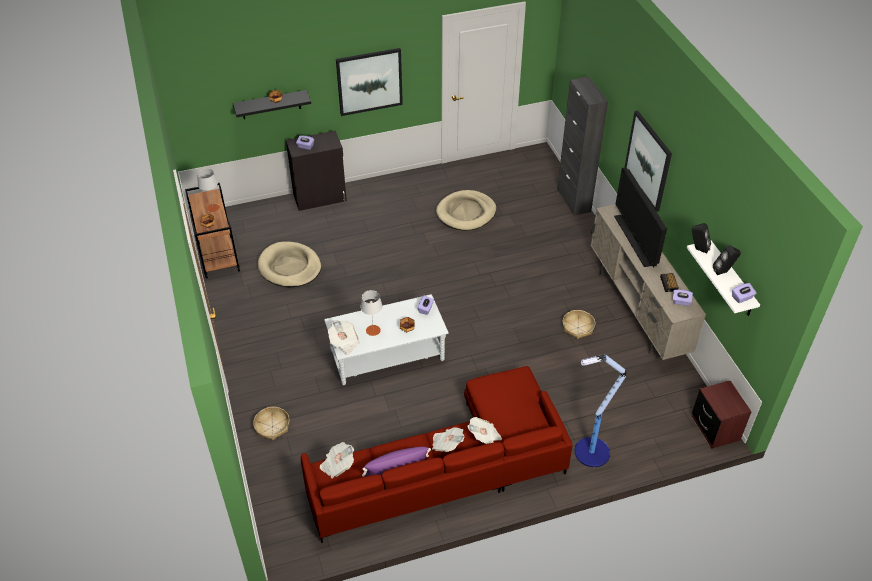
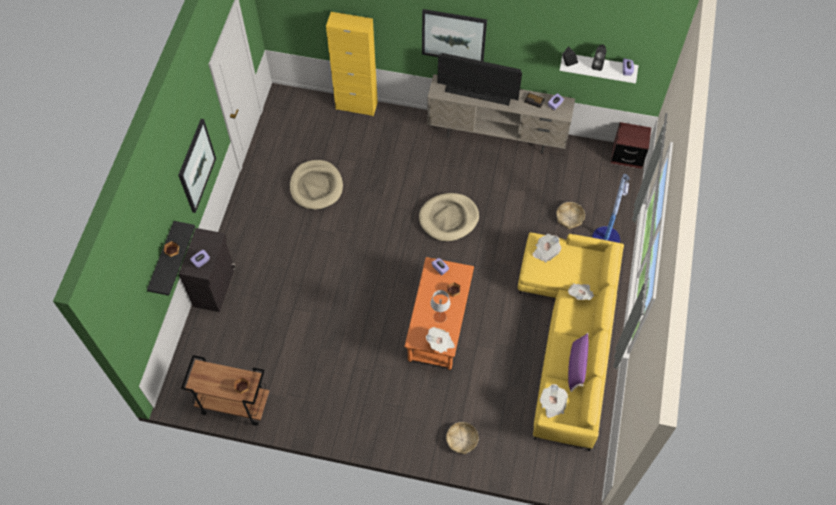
camera: 60 degrees left, 15 degrees up
(213, 208) = (220, 375): grey table lamp -> none
(290, 267) = (289, 350): beige dog bed -> beige dog bed (449, 218)
(387, 356) = (439, 323): grey coffee table -> orange coffee table
(447, 444) = (573, 322): newspaper -> newspaper (545, 251)
(447, 467) = (569, 335): red sofa -> yellow sofa
(573, 200) = (356, 106): black cabinet -> yellow cabinet
(578, 328) = (491, 181): basket -> basket (569, 218)

